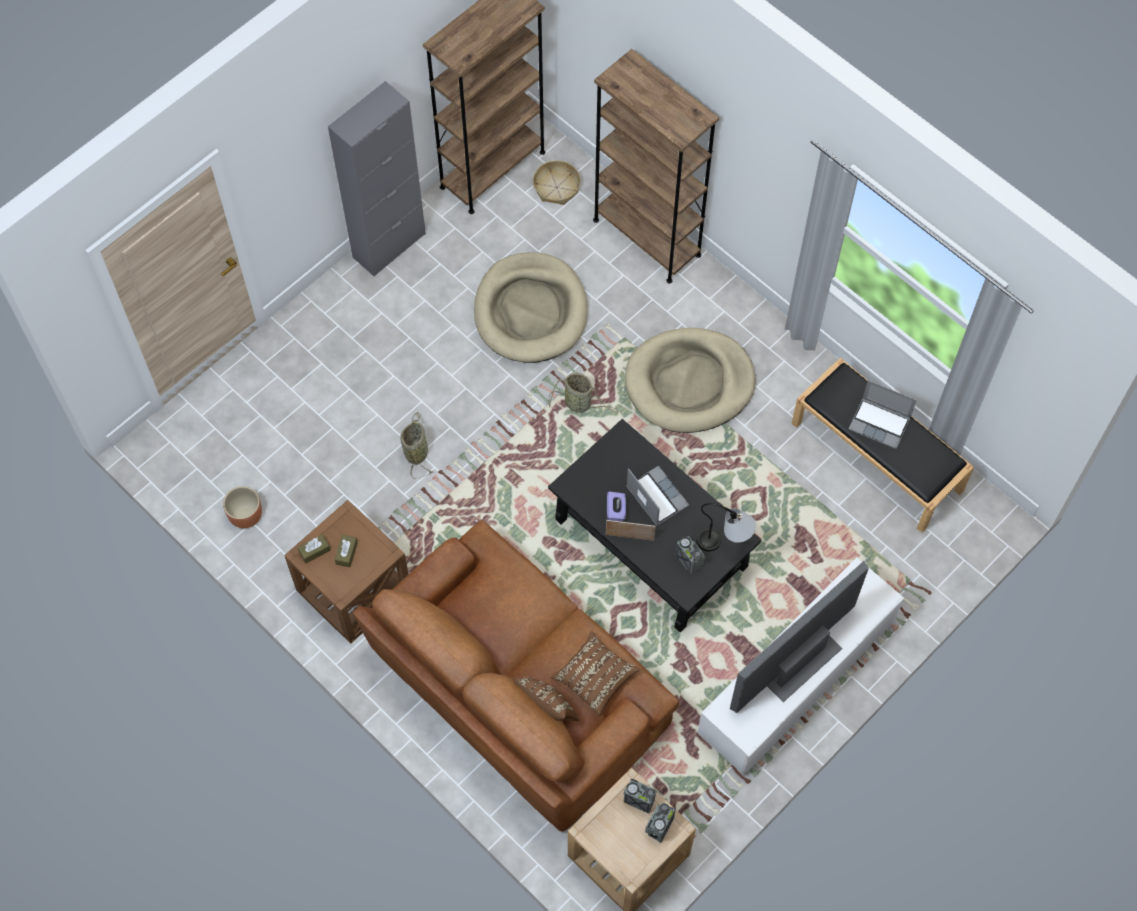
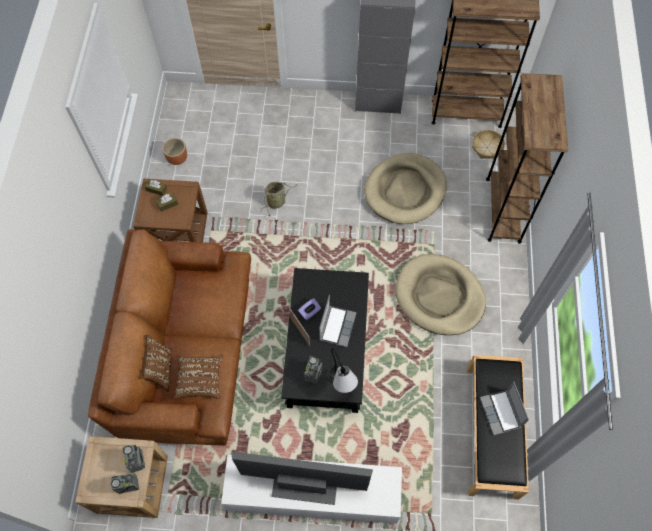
camera: 50 degrees right, 0 degrees up
(579, 404) = (375, 253): basket -> none

